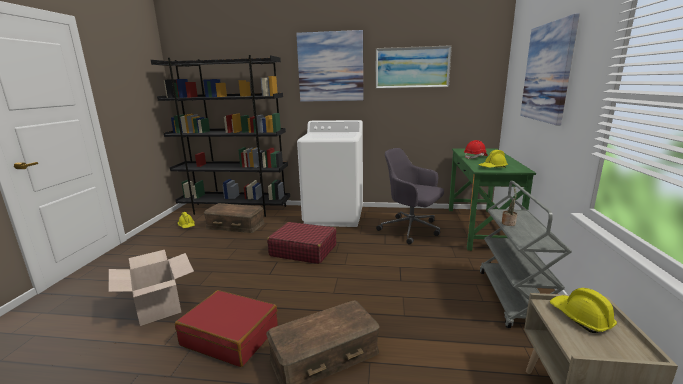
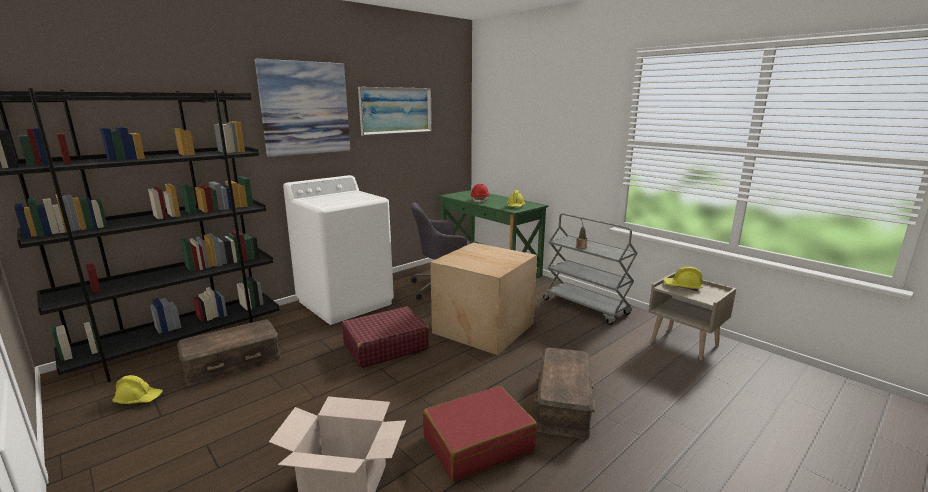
camera: 50 degrees left, 0 degrees up
(383, 268) = (483, 327): none -> cardboard box
(547, 73) = (544, 121): picture -> none

